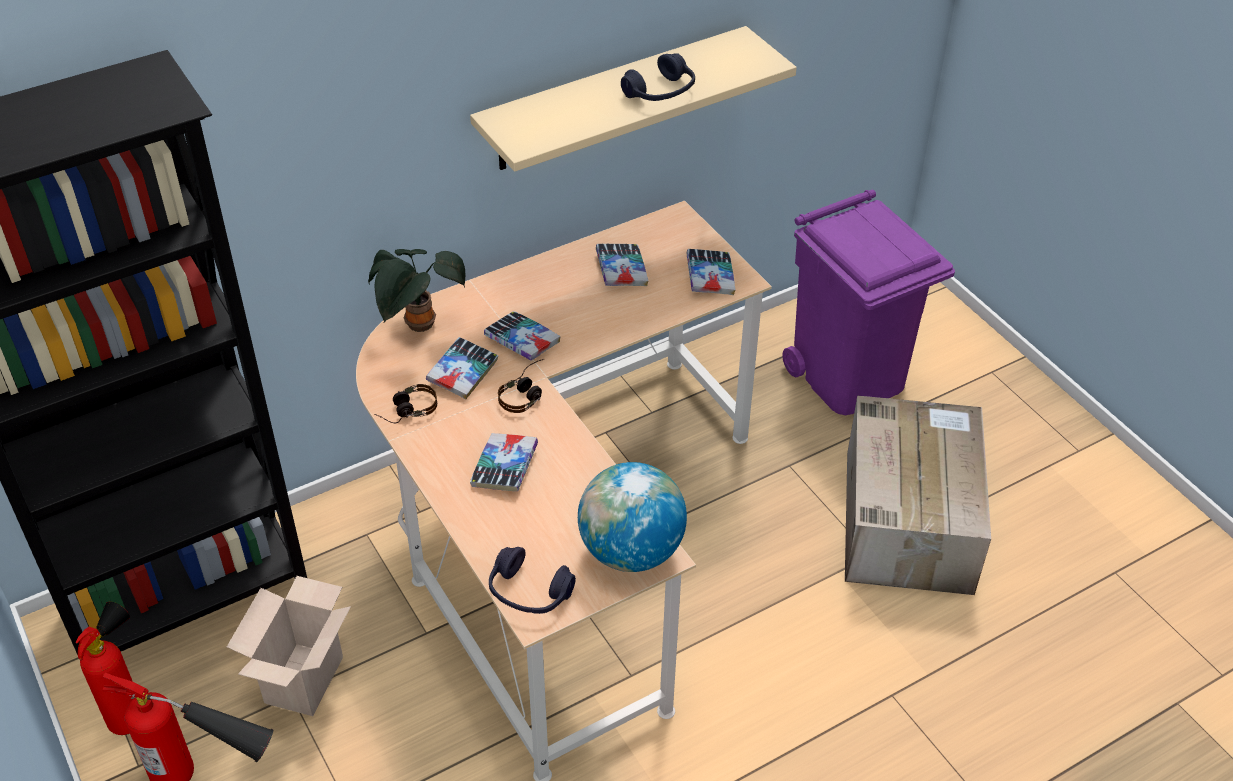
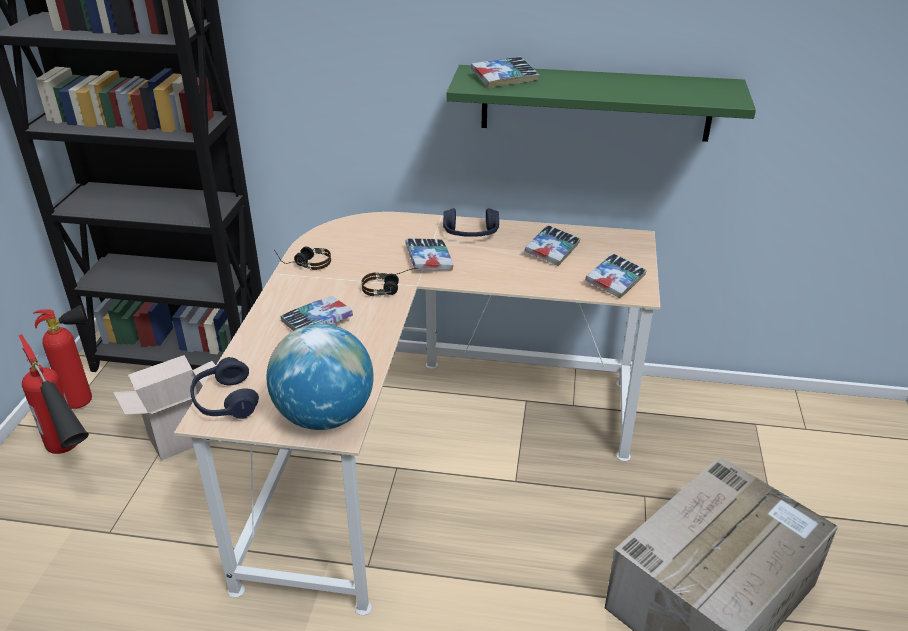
camera: 40 degrees right, 10 degrees down
(419, 327) = (376, 225): potted plant -> none
(463, 373) = (367, 259): book -> book (504, 78)
(613, 99) = (595, 103): beige shelf -> green shelf
(660, 92) = (614, 91): blue headphones -> blue headphones (471, 233)
(849, 376) = (763, 461): purple trash can -> none

